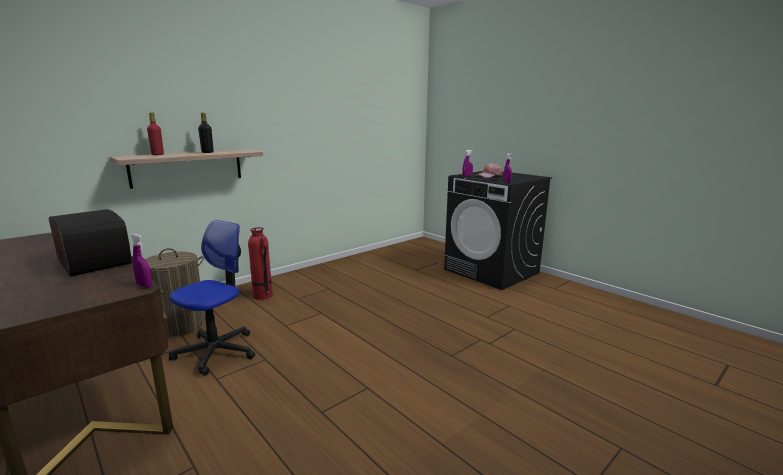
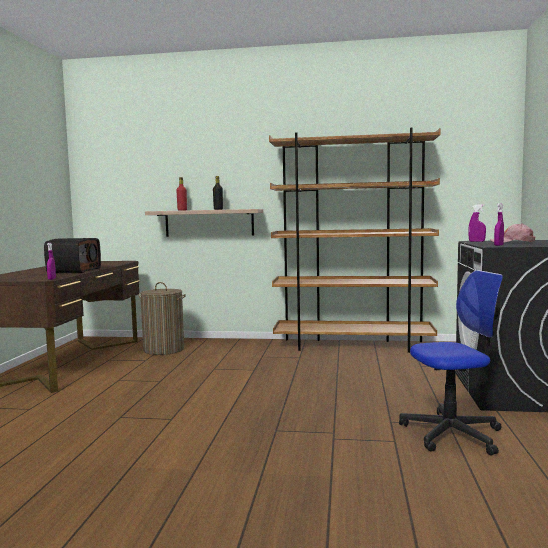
camera: 50 degrees right, 10 degrees down
(216, 351) = (148, 368): office chair -> office chair (452, 433)
(262, 295) = (243, 348): fire extinguisher -> none
(343, 265) = (353, 345): none -> brown bookcase

